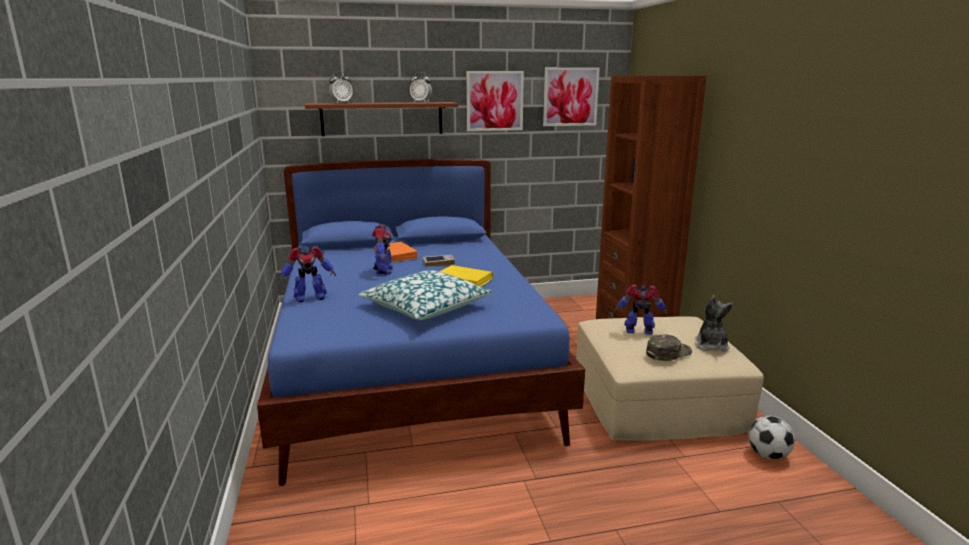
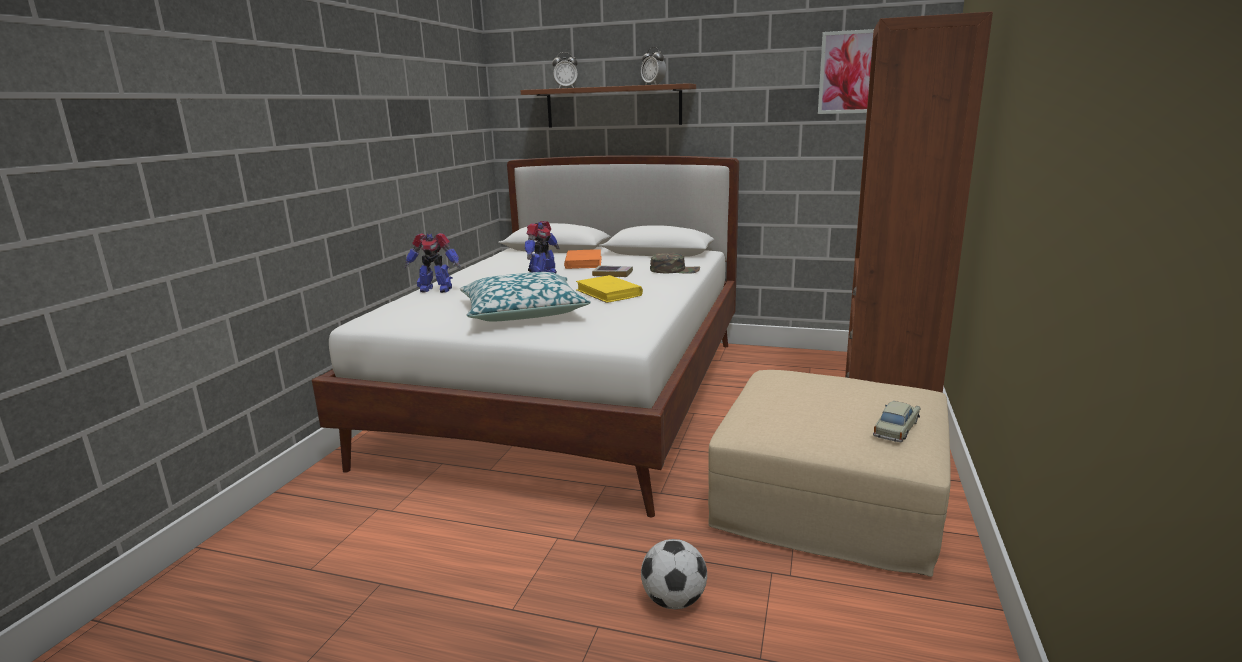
camera: 30 degrees right, 0 degrees up
(411, 370) = (572, 397): blue bed -> white bed
(494, 101) = (750, 81): picture -> none
(639, 331) = (809, 392): toy robot -> none
(668, 352) = (813, 423): green cap -> green cap (675, 270)
(711, 346) = (895, 429): plush toy -> beige toy car
(768, 455) = (926, 614): football -> football (674, 600)

